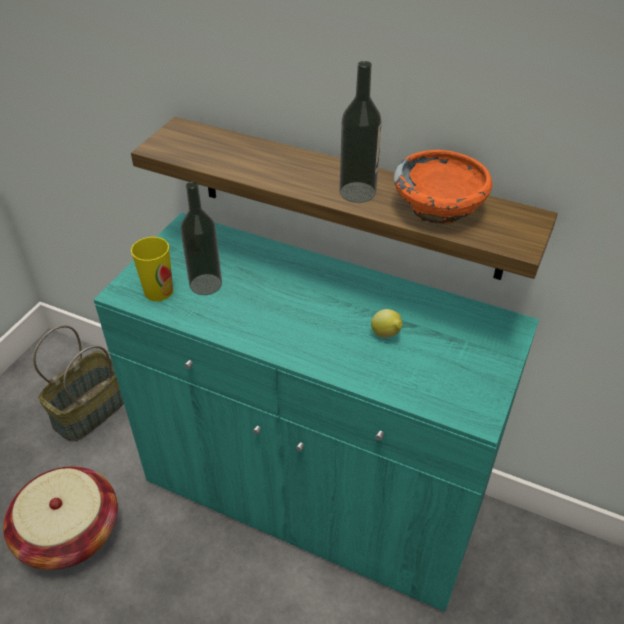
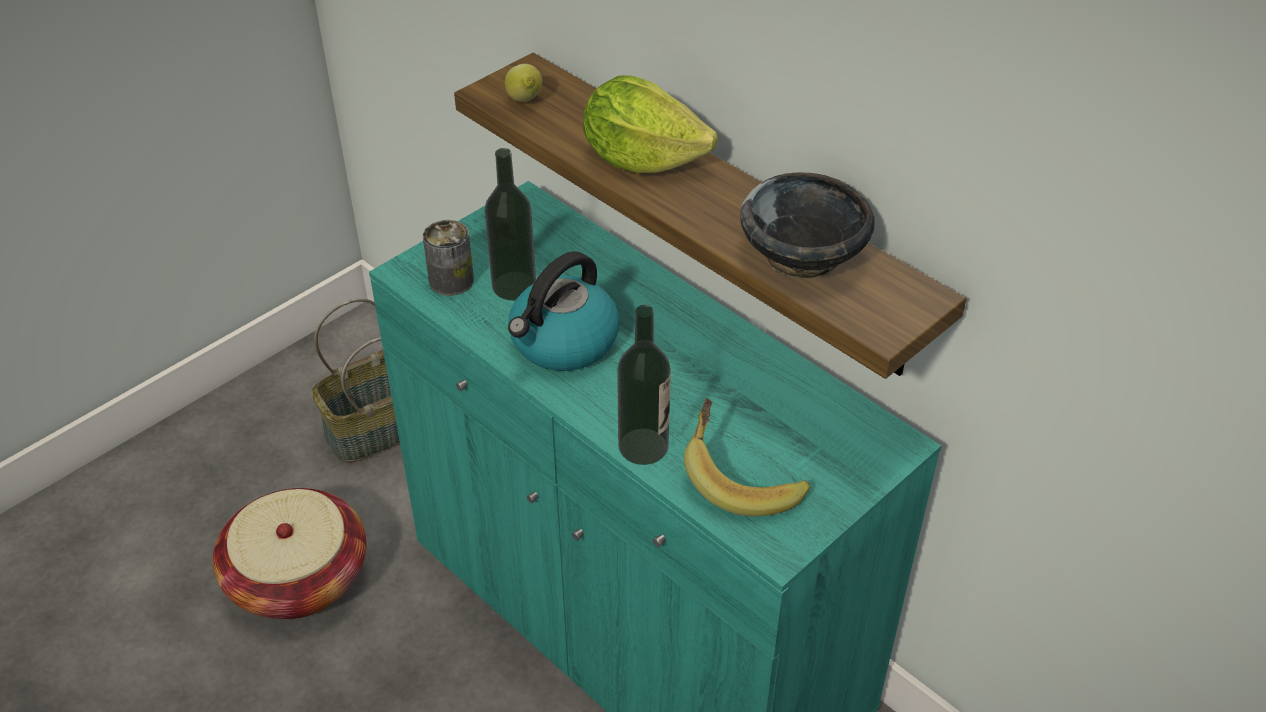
camera: 20 degrees right, 0 degrees up
(158, 291) = (451, 280): cup -> can
(260, 315) = (563, 343): none -> kettle
(292, 170) = (642, 159): none -> lettuce
(357, 192) = (710, 208): bottle -> bottle (643, 446)
(386, 335) = (714, 411): lemon -> lemon (525, 101)
(429, 375) = (741, 478): none -> banana
(438, 209) = (802, 256): orange bowl -> black bowl

